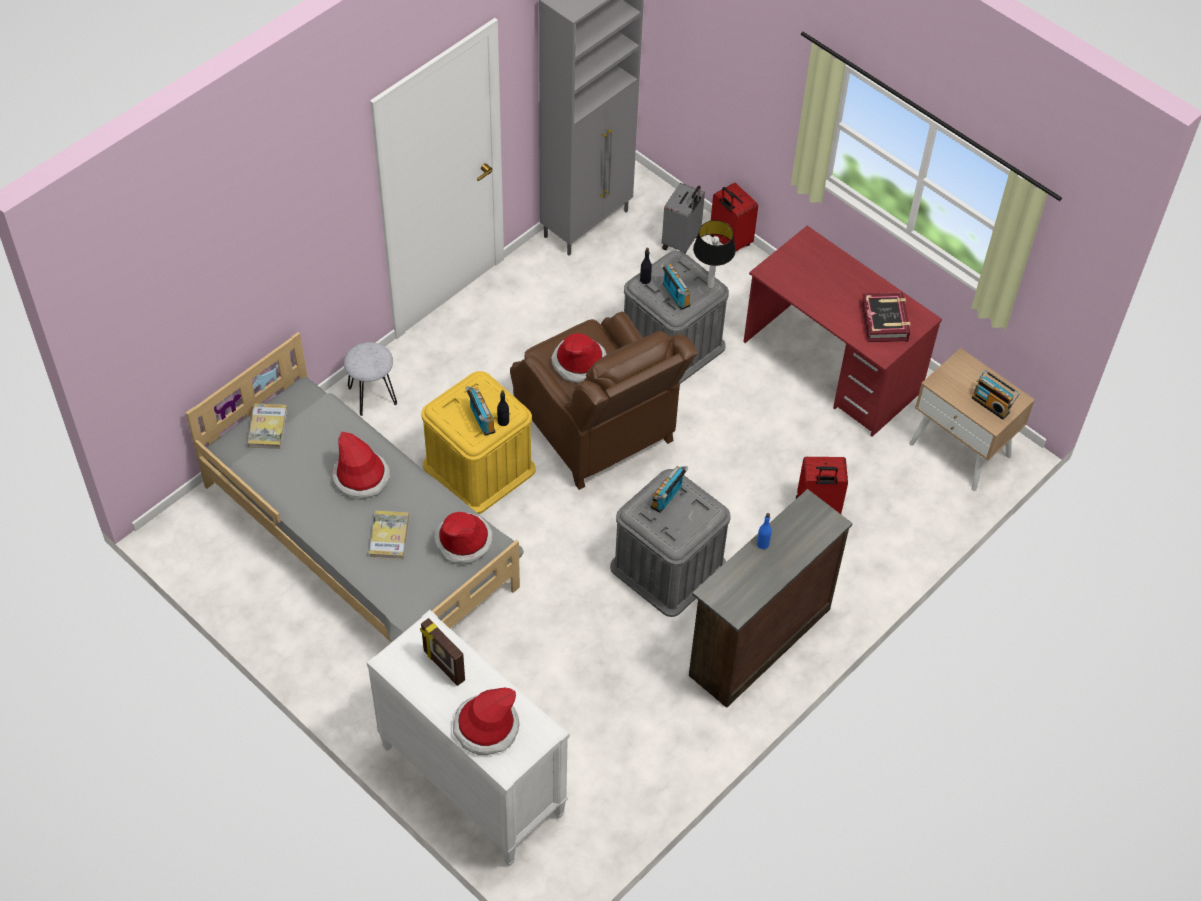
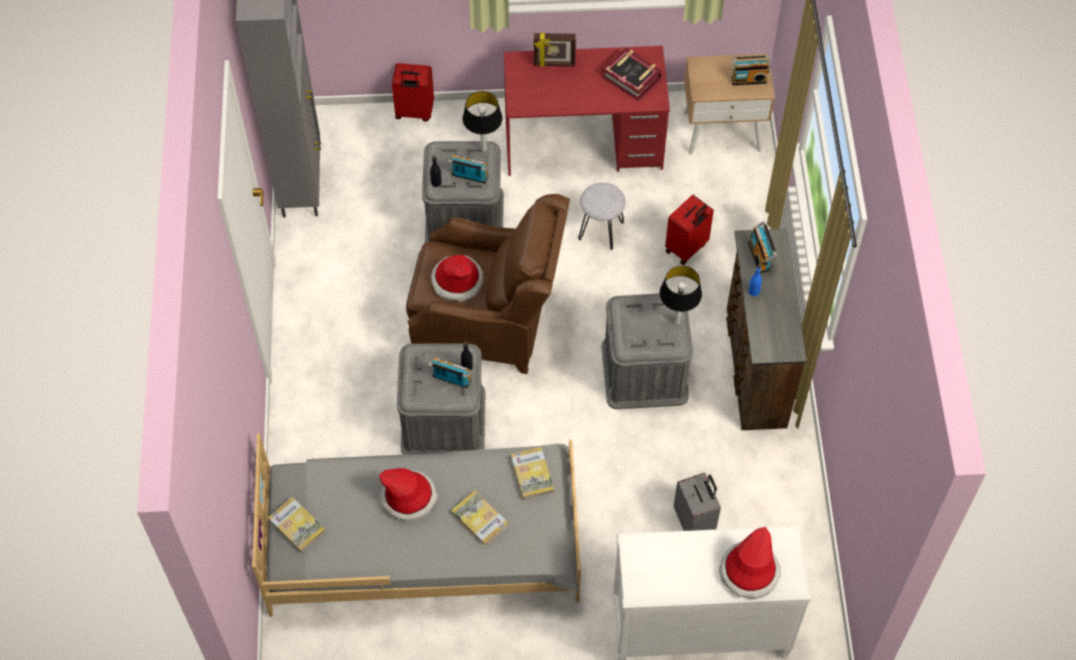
camera: 45 degrees left, 5 degrees up
(372, 396) = (306, 439): grey stool -> grey stool (601, 231)
(443, 666) = (673, 561): picture frame -> picture frame (554, 64)
(463, 541) = (532, 474): hat -> book
(479, 467) = (443, 420): yellow storage box -> grey storage box
(668, 497) = (635, 319): radio -> radio (760, 256)
(681, 242) = (383, 140): grey suitcase -> grey suitcase (695, 523)
(697, 528) = (676, 322): none -> table lamp

